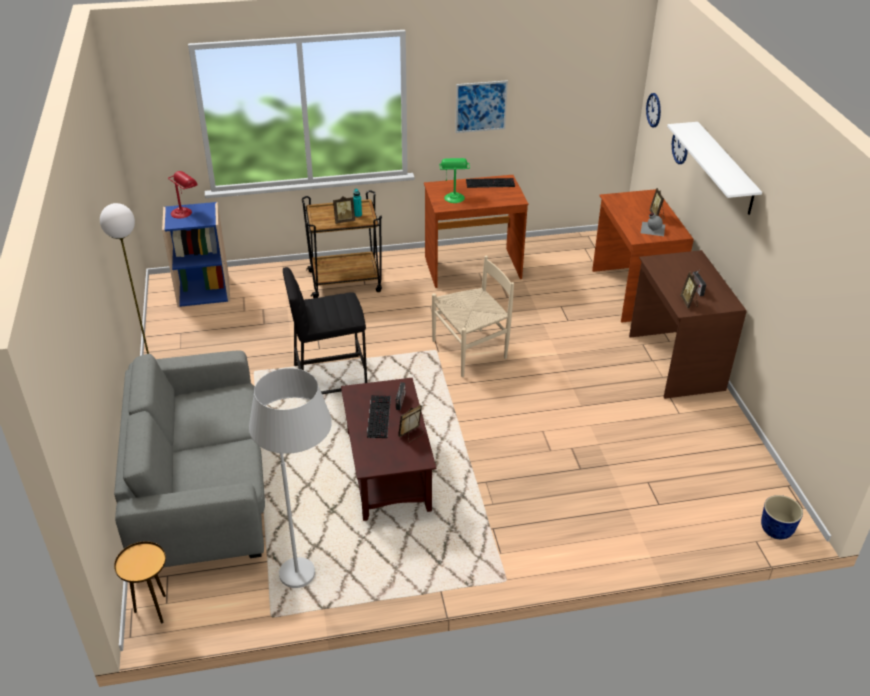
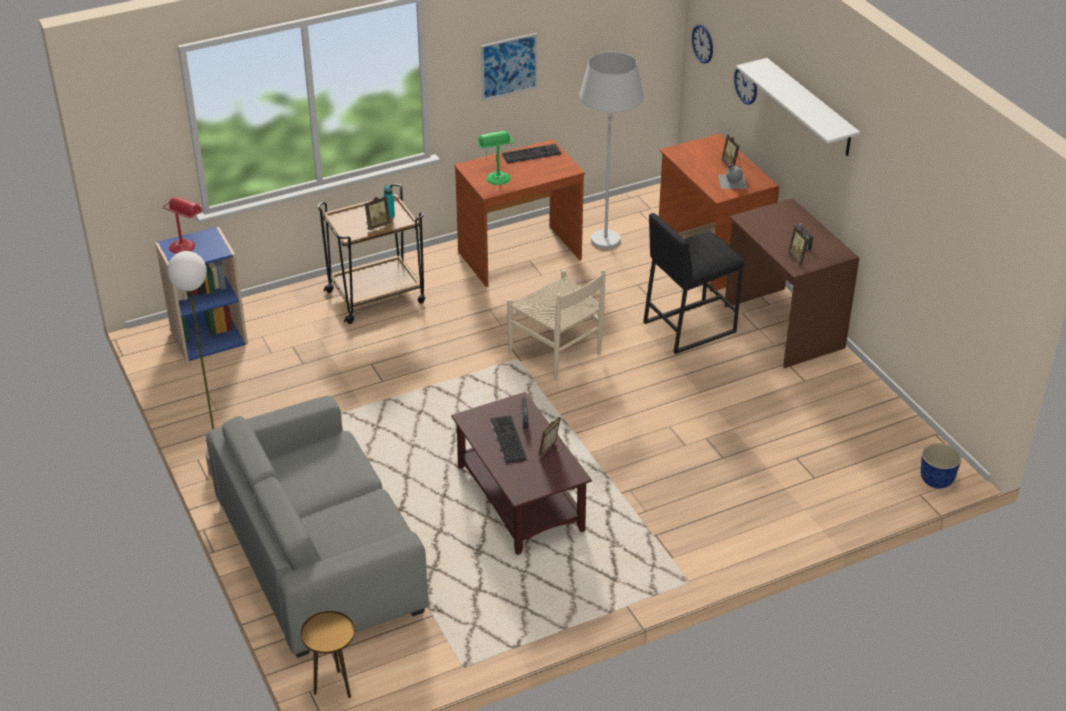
camera: 15 degrees left, 0 degrees up
(306, 559) = (473, 604): white floor lamp -> white floor lamp (606, 231)
(330, 376) = (409, 409): black stool -> black stool (689, 327)
(471, 351) = (557, 353): beige chair -> beige chair turned 90 degrees clockwise

